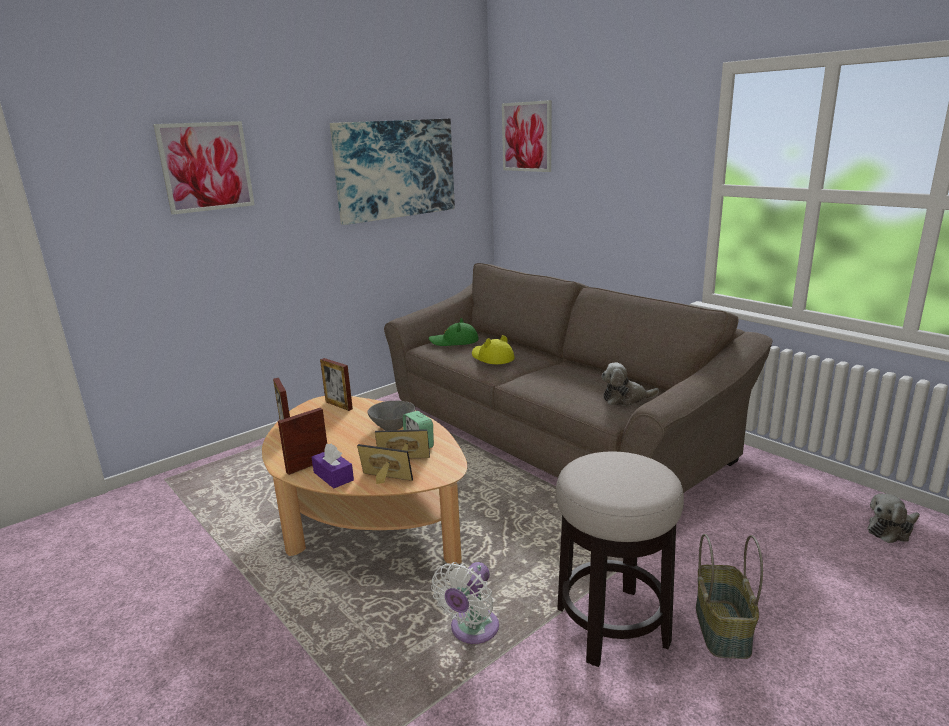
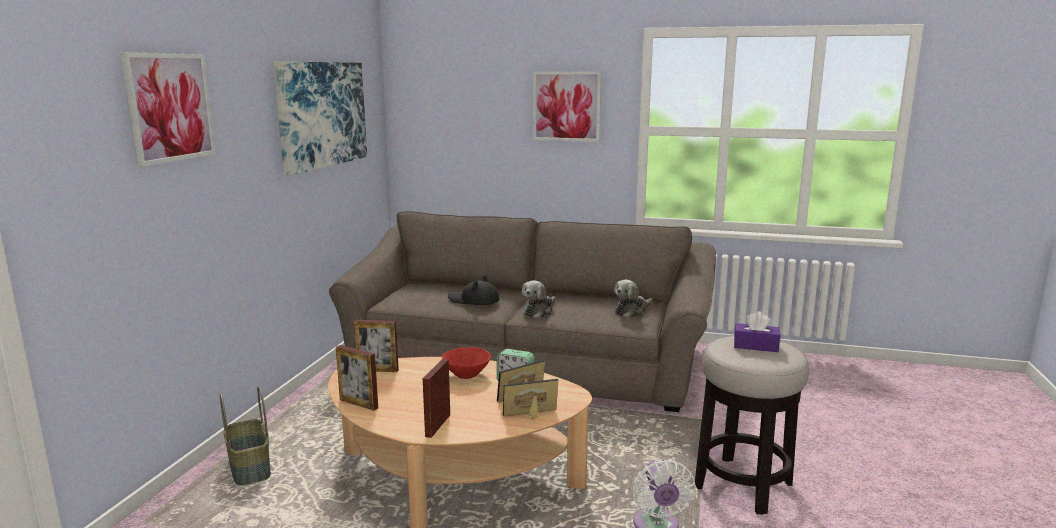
camera: 35 degrees left, 5 degrees down
(333, 476) = (479, 426): purple tissue box -> purple tissue box (755, 346)
(393, 427) = (467, 375): grey bowl -> red bowl
(454, 341) = (413, 293): green hat -> none
(492, 358) = (473, 300): yellow hat -> black hat
(527, 137) = (434, 84): picture -> picture (566, 106)
(723, 629) = (806, 461): basket -> basket (251, 468)
(891, 530) = (821, 372): plush toy -> plush toy (539, 311)

